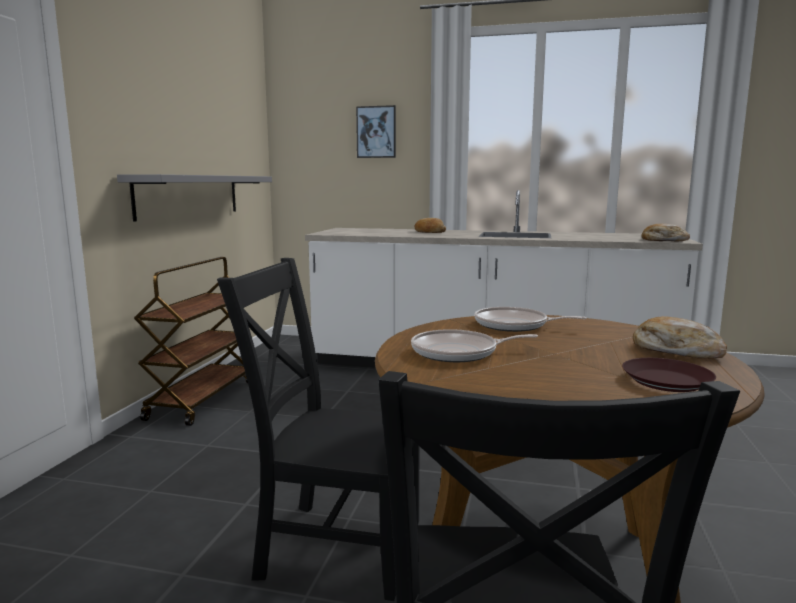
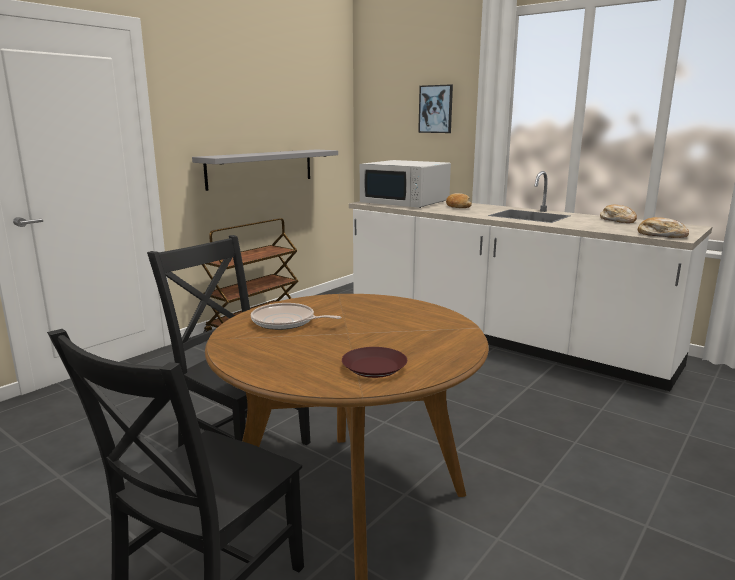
camera: 25 degrees right, 5 degrees up
(366, 231) = (405, 202): none -> white microwave
(514, 325) = (372, 306): frying pan -> none
(675, 350) = (443, 346): bread -> bread (618, 220)

